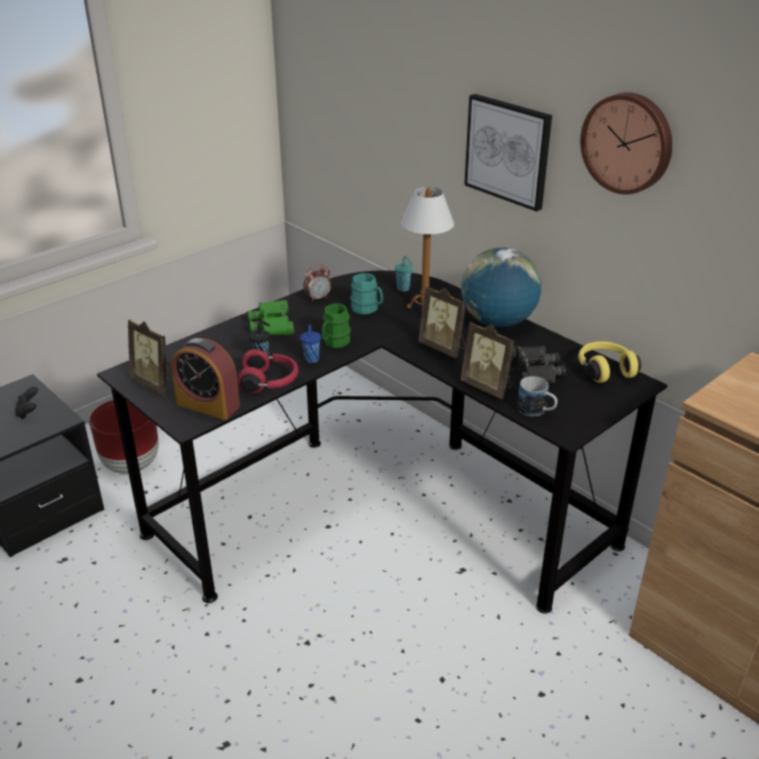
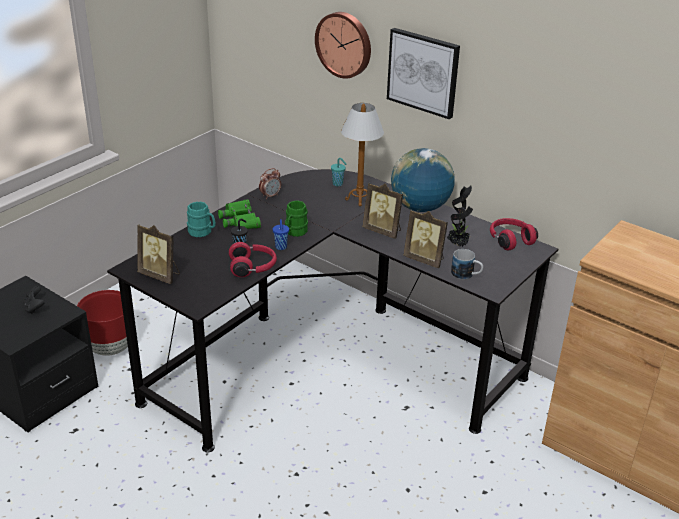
camera: 10 degrees left, 0 degrees up
(208, 405) = (209, 289): alarm clock -> none
(367, 309) = (313, 203): turquoise mug -> turquoise mug (202, 232)
(535, 371) = (458, 245): black binoculars -> potted plant
(604, 370) = (510, 240): yellow headphones -> red headphones
(628, 142) = (522, 67): wall clock -> wall clock (344, 44)

